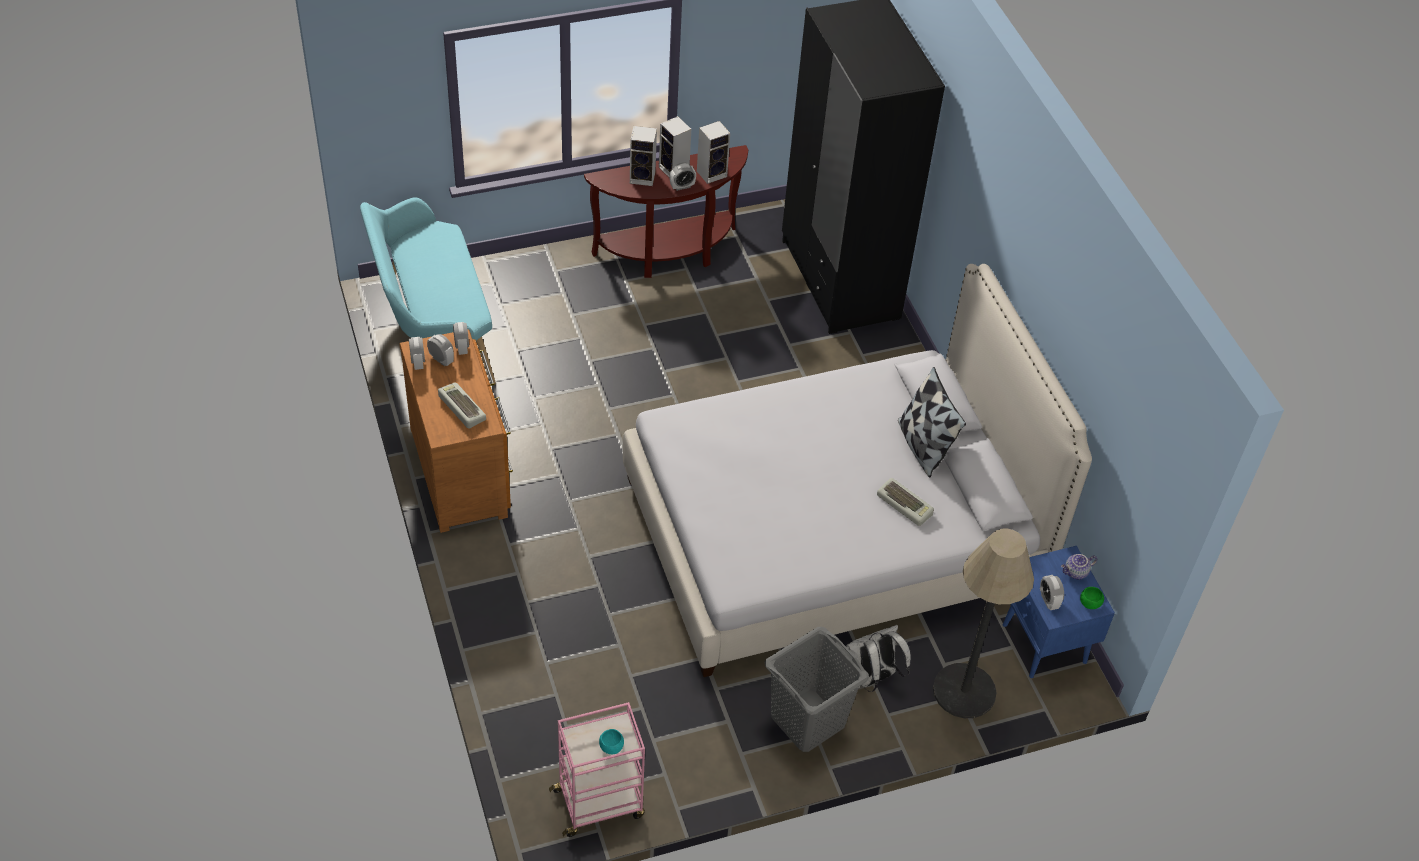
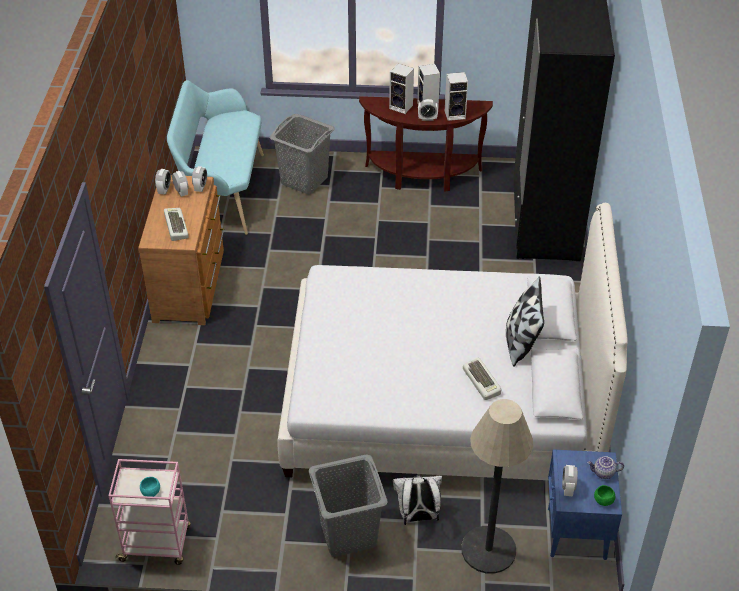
camera: 25 degrees right, 5 degrees down
(527, 292) = (304, 180): none -> grey laundry basket

